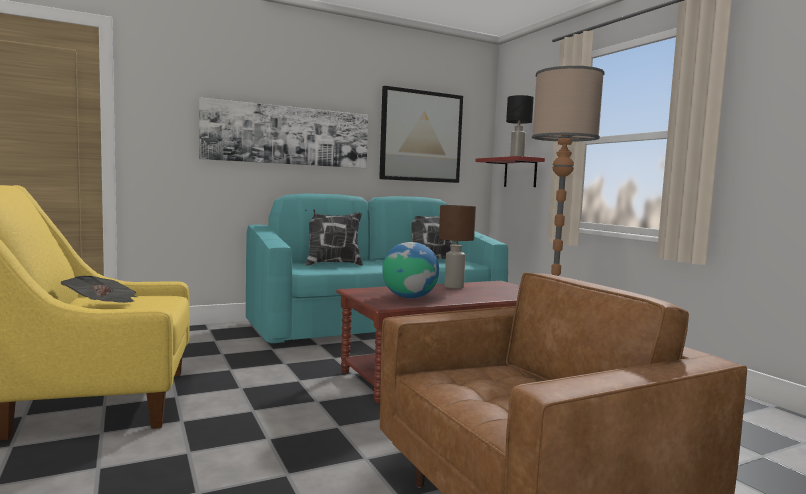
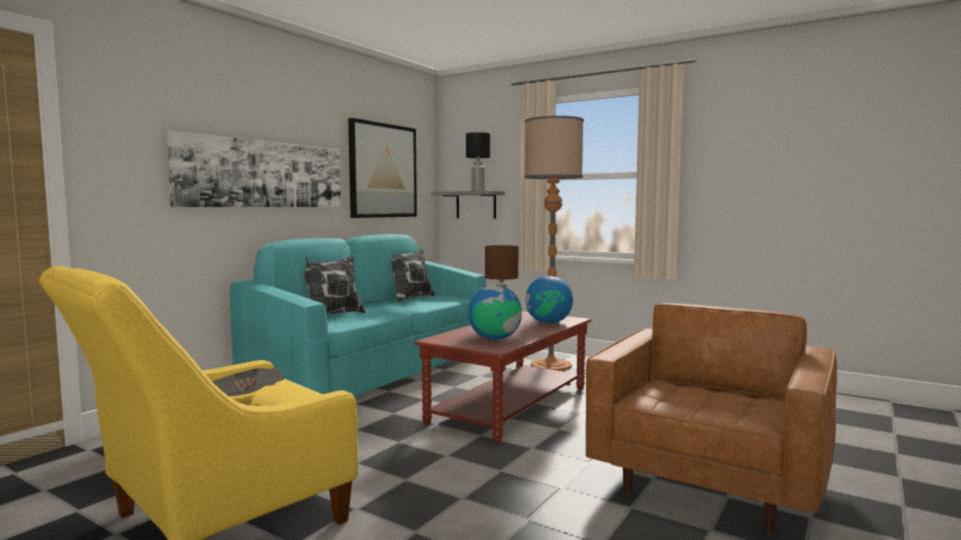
camera: 30 degrees left, 0 degrees up
(503, 293) = (548, 322): none -> globe
(520, 173) = (476, 205): red shelf -> grey shelf

